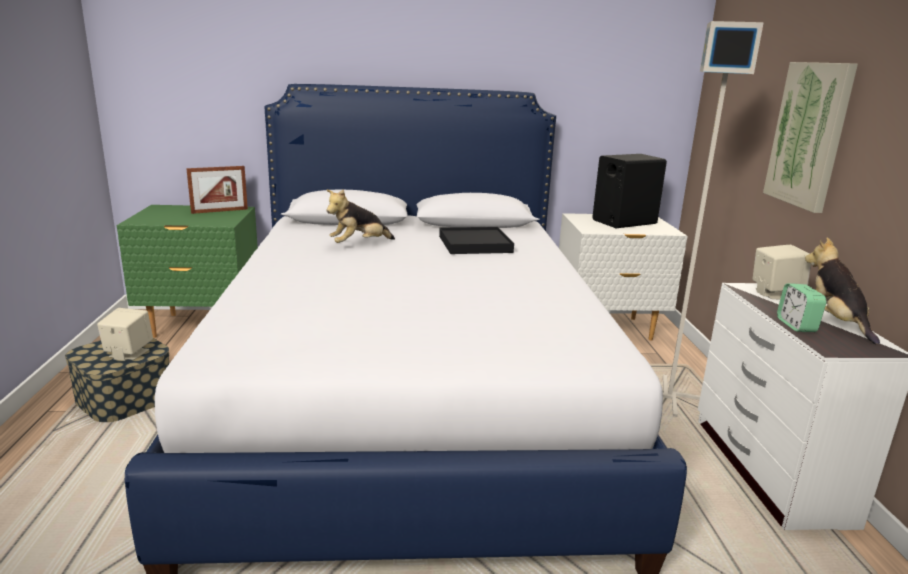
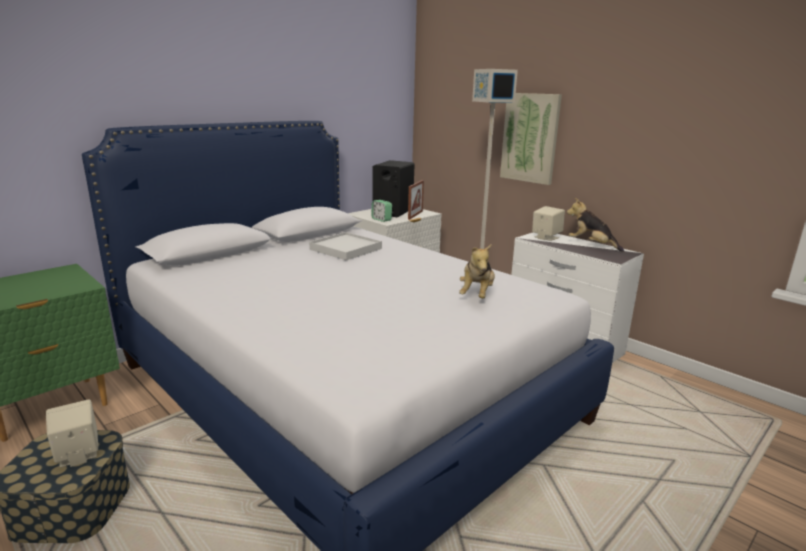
camera: 40 degrees left, 0 degrees up
(219, 211) = (47, 276): picture frame -> picture frame (415, 215)
(359, 245) = (266, 271): plush toy -> plush toy (477, 295)
(474, 244) = (345, 249): black tray -> white tray
(796, 325) = (584, 251): alarm clock -> alarm clock (381, 219)

